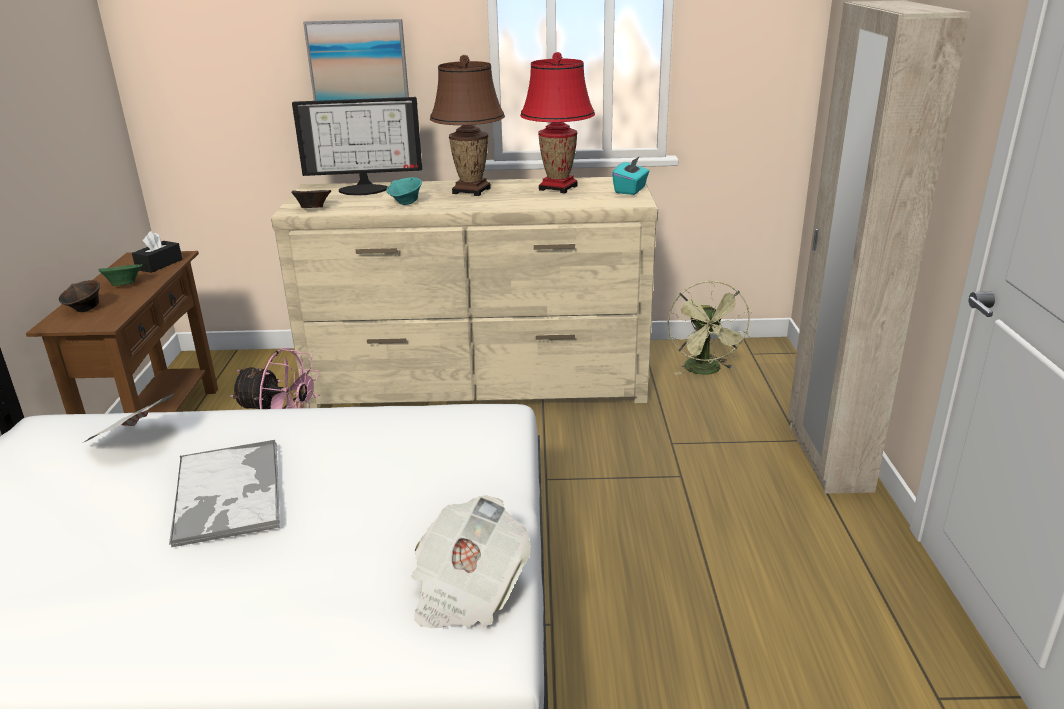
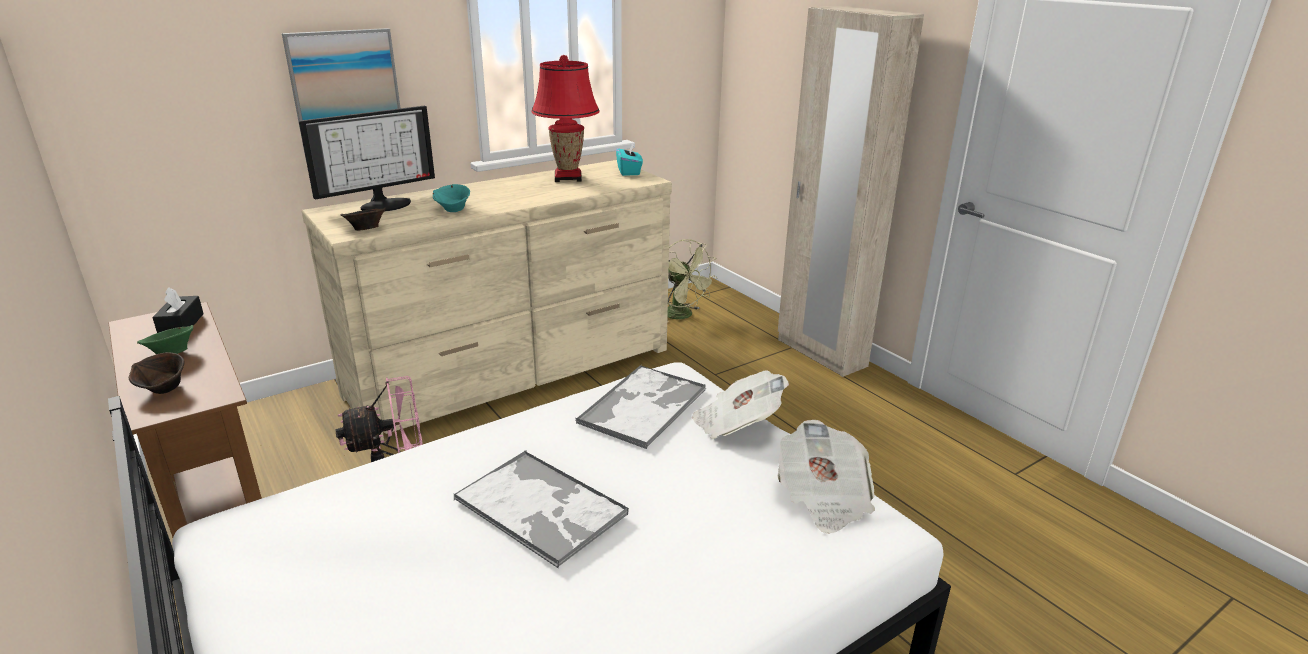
camera: 35 degrees left, 0 degrees up
(134, 439) = (371, 499): newspaper -> newspaper (737, 424)
(429, 436) = (643, 406): none -> tray
(472, 191) = (496, 191): brown table lamp -> none

